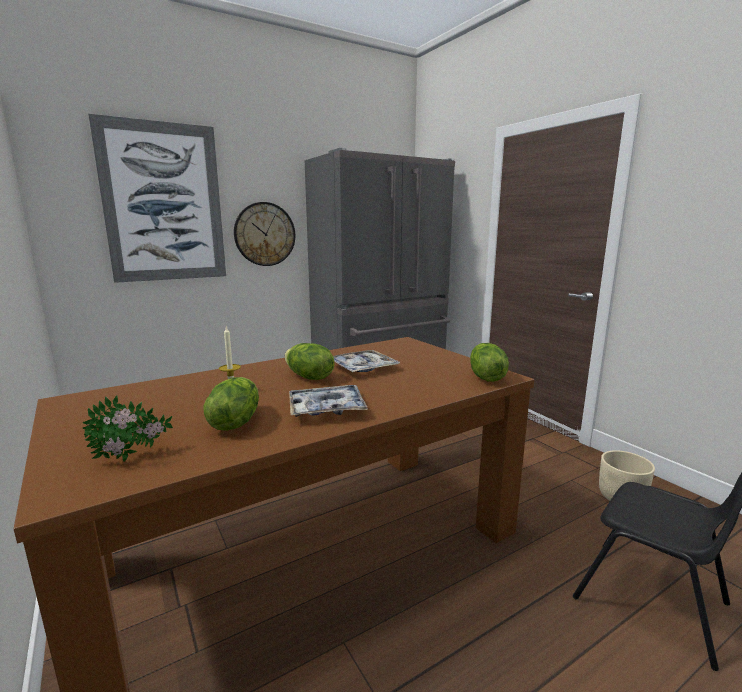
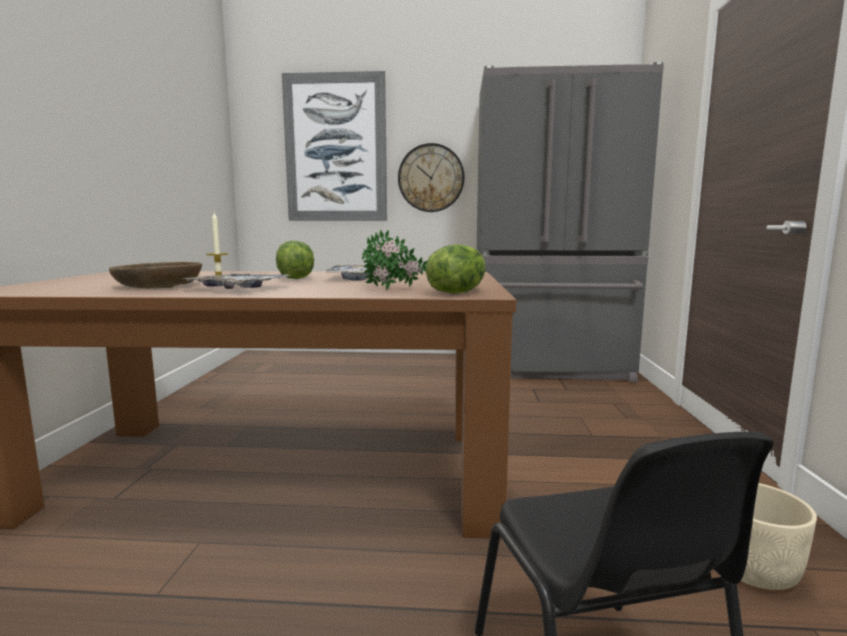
camera: 35 degrees right, 5 degrees down
(133, 457) = (57, 288): potted plant -> potted plant (394, 289)
(235, 422) = (159, 286): lettuce -> brown bowl

